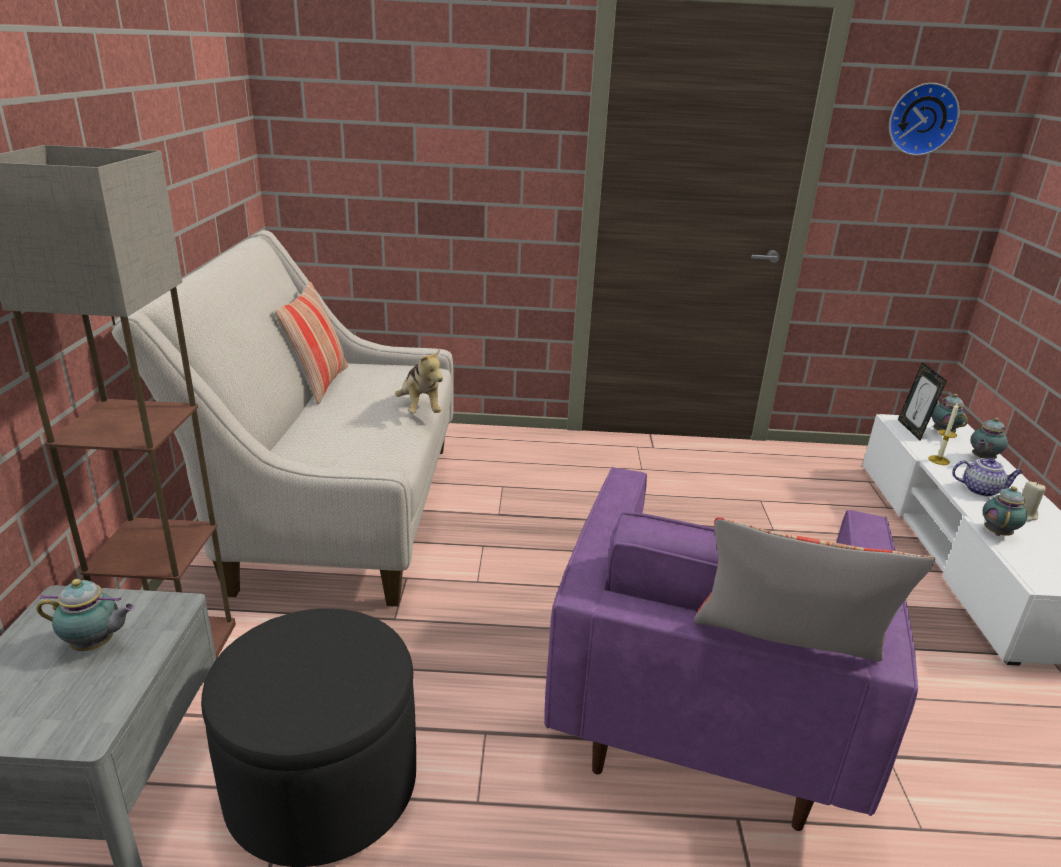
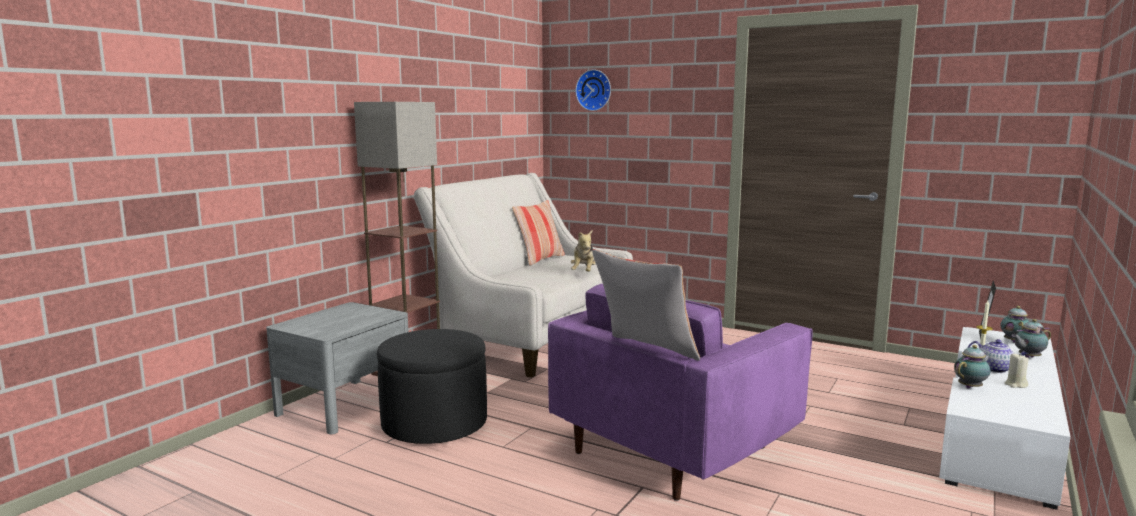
camera: 30 degrees right, 15 degrees down
(96, 645) = (352, 317): teapot -> none
(921, 119) = (986, 90): wall clock -> wall clock (594, 90)

